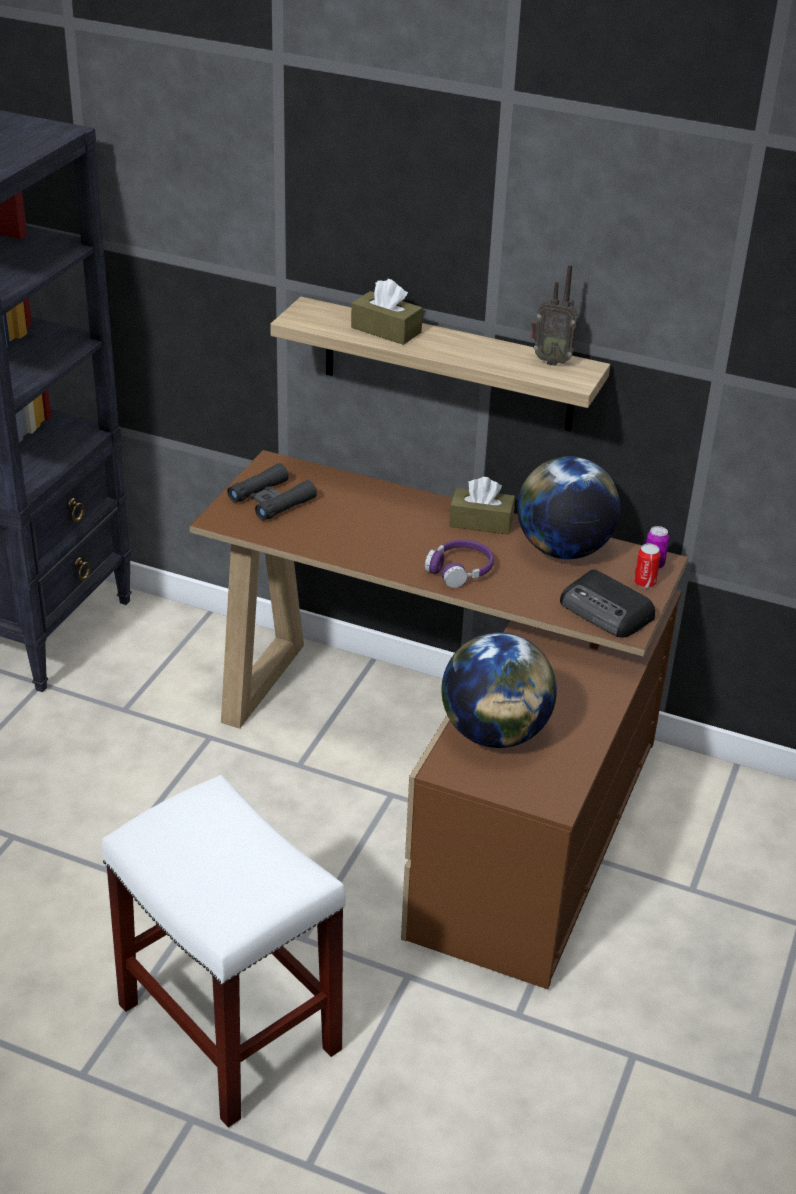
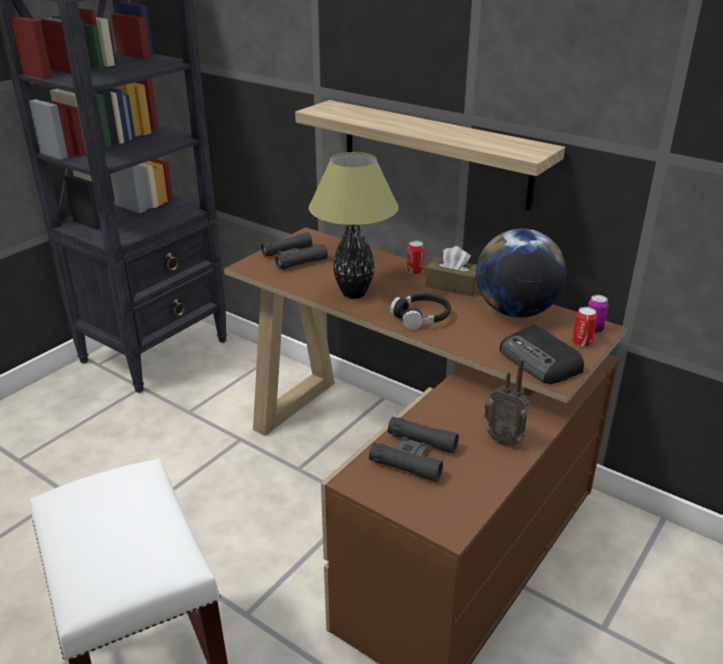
camera: 15 degrees right, 5 degrees down
(368, 546) = (353, 294): none -> table lamp
(386, 330) = (383, 118): brown tissue box -> none
(429, 506) = (414, 272): none -> can
(460, 570) = (421, 317): purple headphones -> black headphones
(494, 733) = (413, 455): globe -> black binoculars
(551, 360) = (512, 141): radio -> radio (503, 439)

